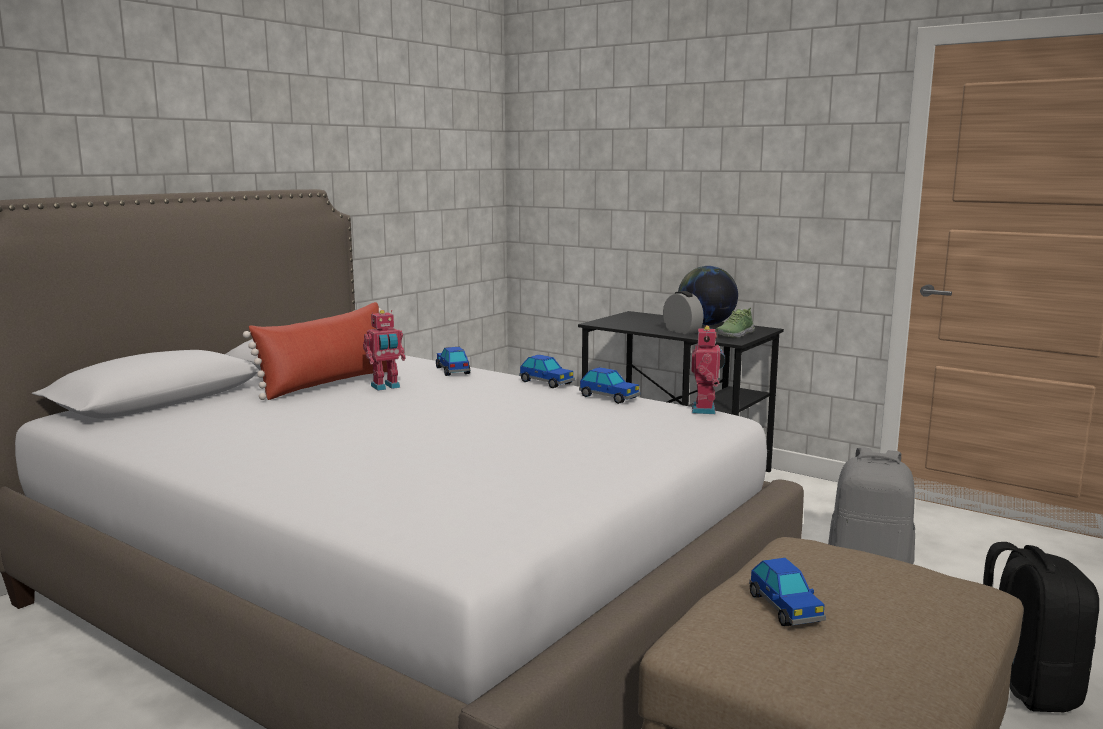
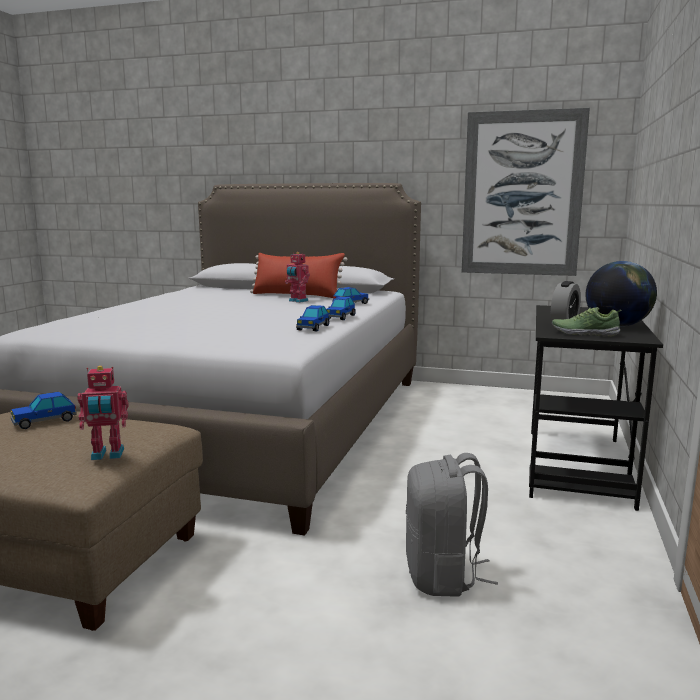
camera: 70 degrees right, 0 degrees up
(429, 199) = (522, 194): none -> picture
(706, 410) = (298, 344): toy robot -> toy robot (107, 455)
(1024, 686) = (204, 665): black backpack -> none

